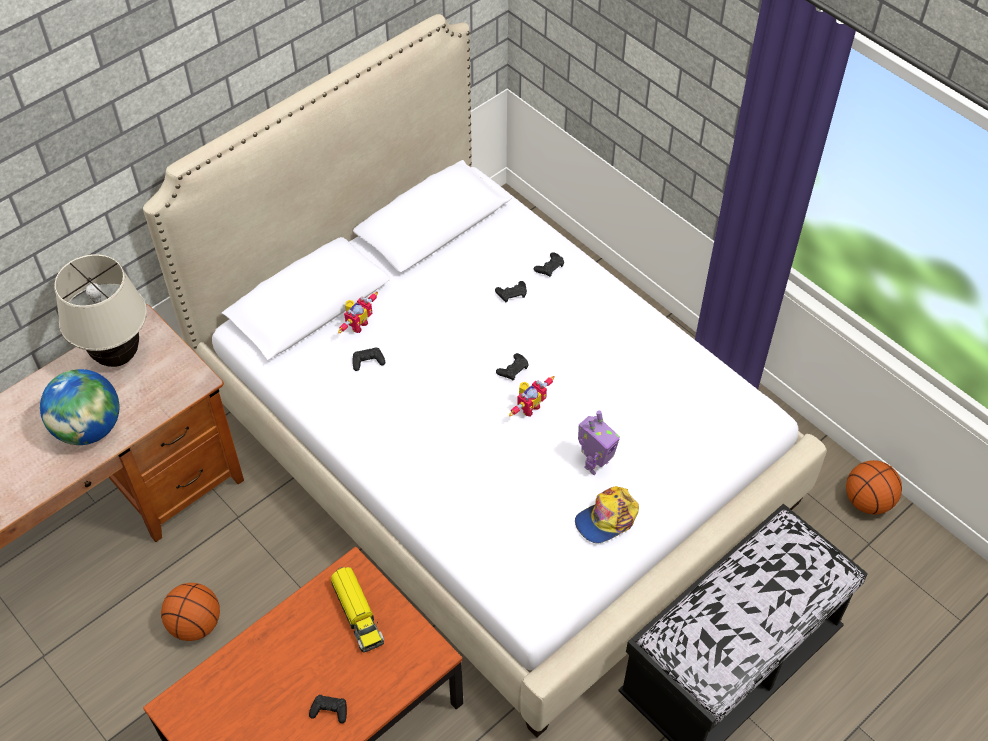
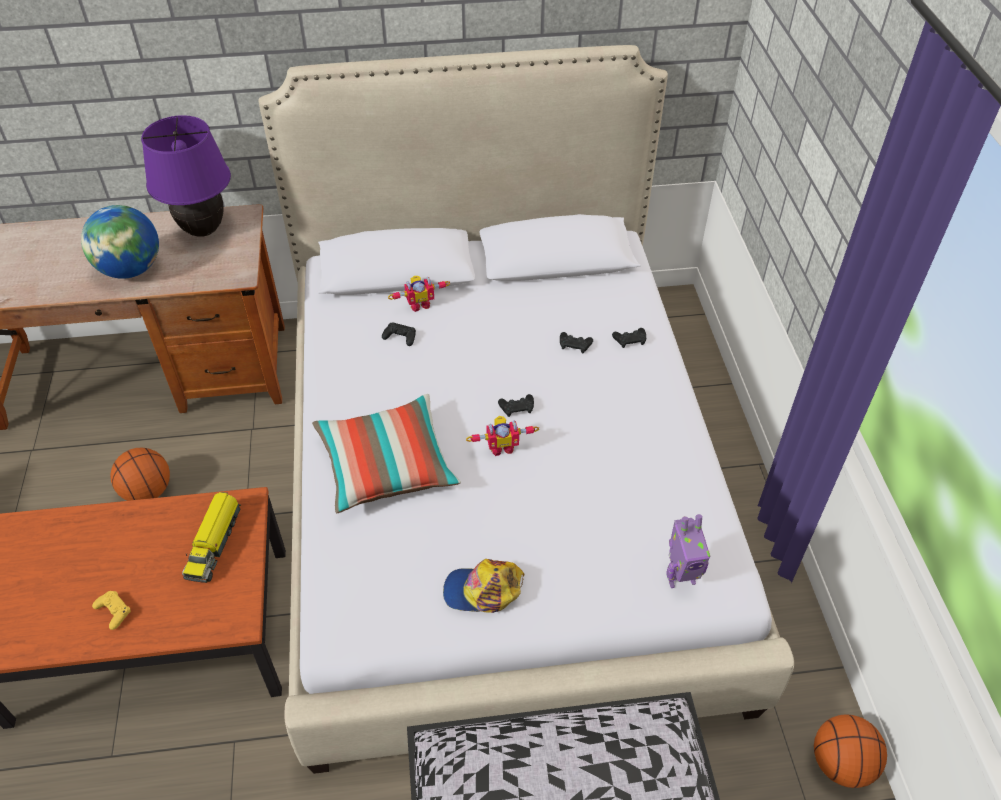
camera: 35 degrees right, 5 degrees down
(117, 356) = (203, 230): beige table lamp -> purple table lamp
(329, 710) = (113, 611): black game controller -> yellow game controller
(456, 471) = (387, 465): none -> pillow
(594, 464) = (518, 532): toy robot -> toy robot (680, 577)

